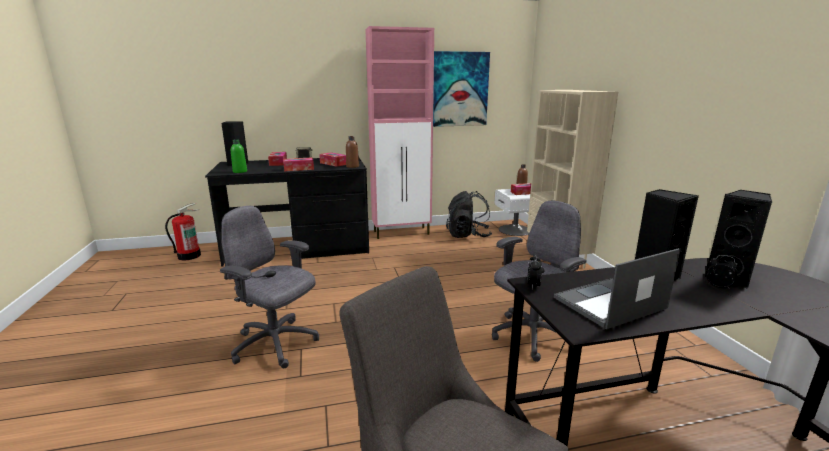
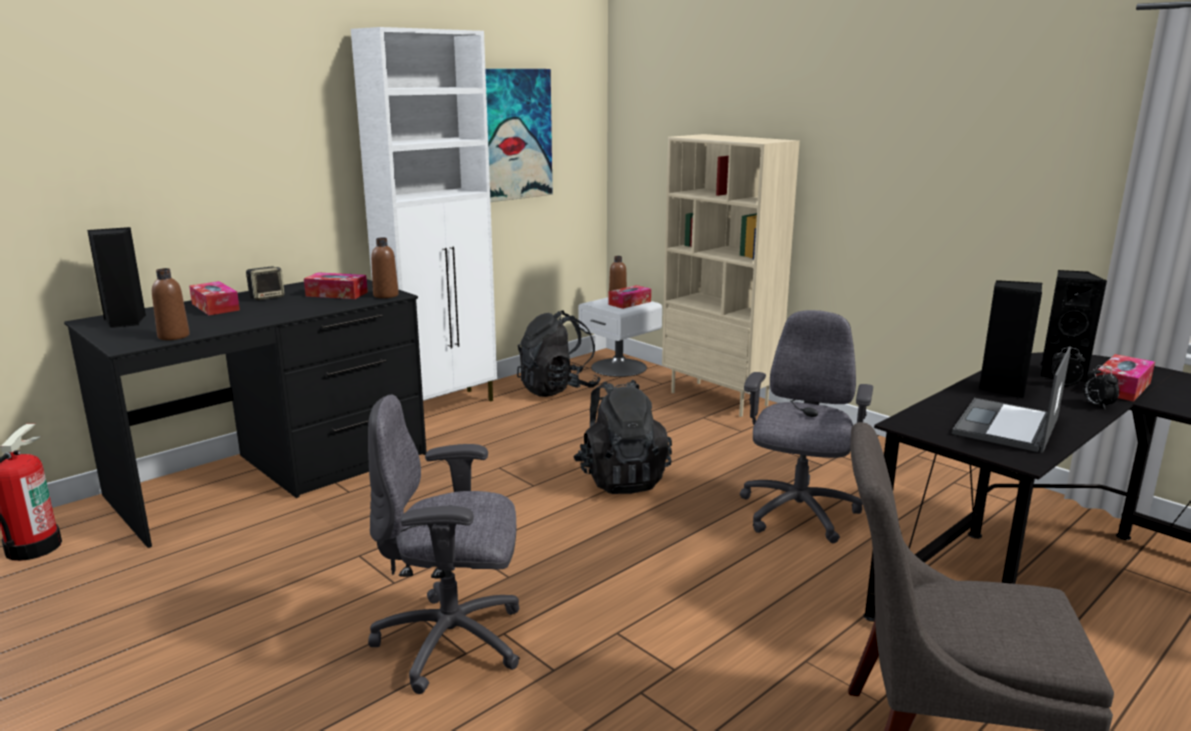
camera: 30 degrees left, 0 degrees up
(240, 171) = (173, 336): green bottle -> brown bottle
(298, 169) = (290, 313): tissue box -> tissue box (1121, 388)
(402, 233) = (443, 407): pink cabinet -> white cabinet
(448, 288) = (621, 479): none -> black backpack
(533, 285) = (912, 425): alarm clock -> alarm clock (1097, 405)

